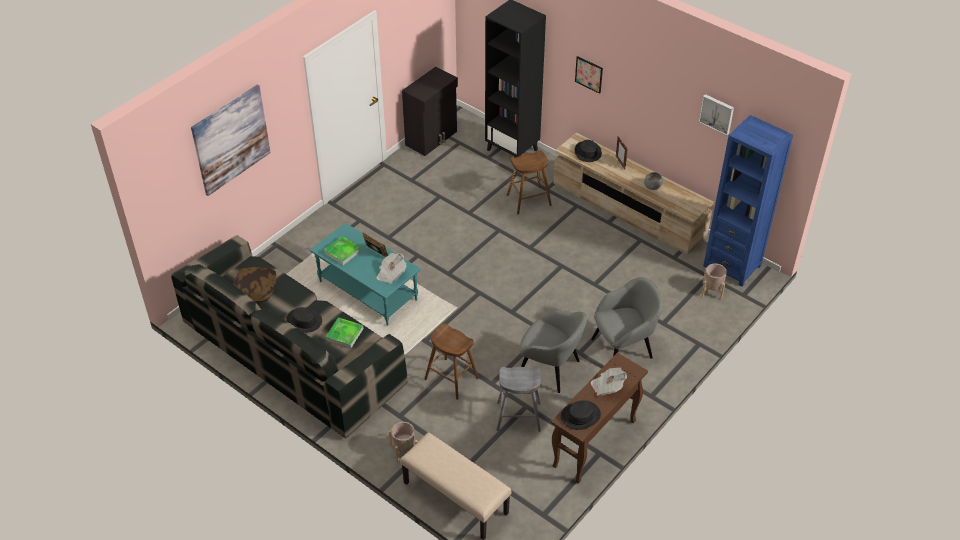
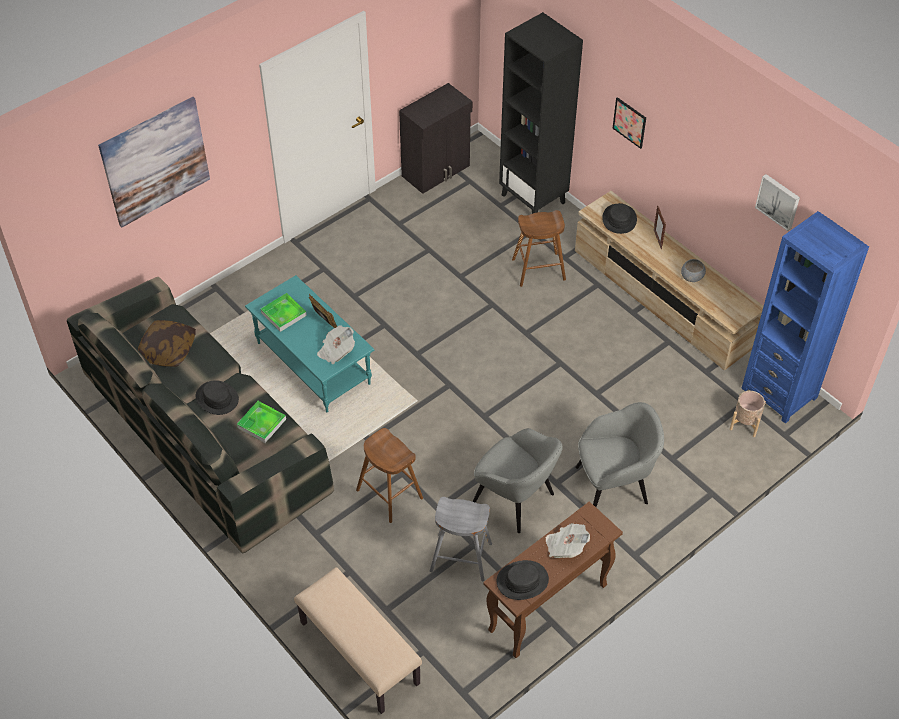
camera: 10 degrees right, 5 degrees up
(404, 450) = (310, 580): beige planter -> none

